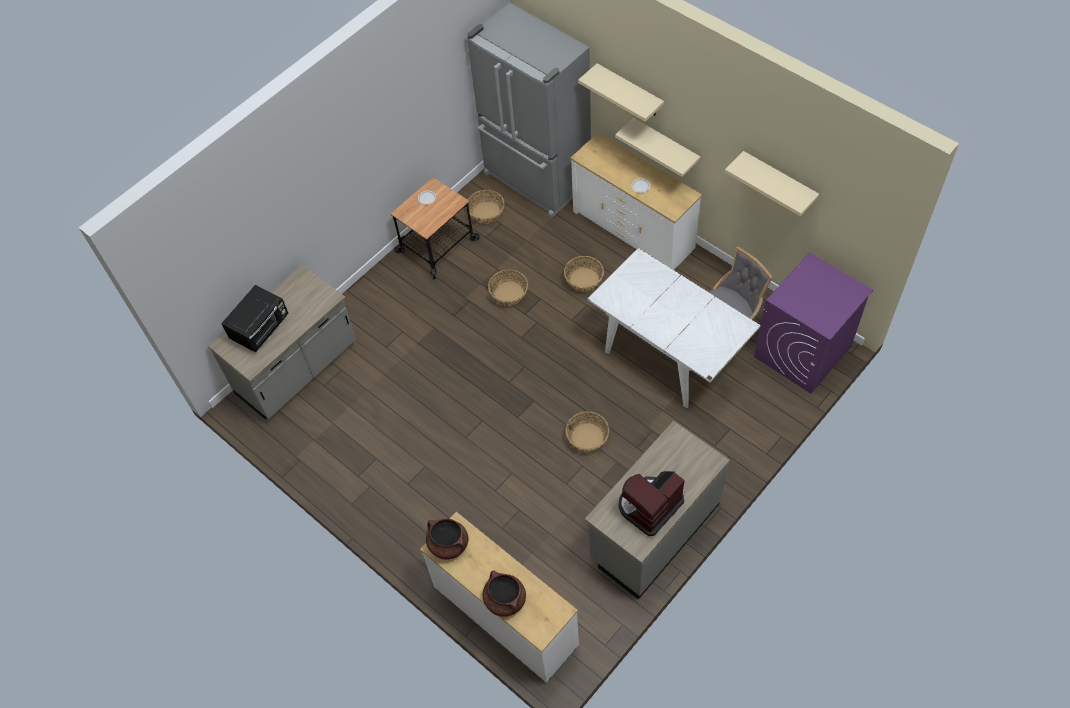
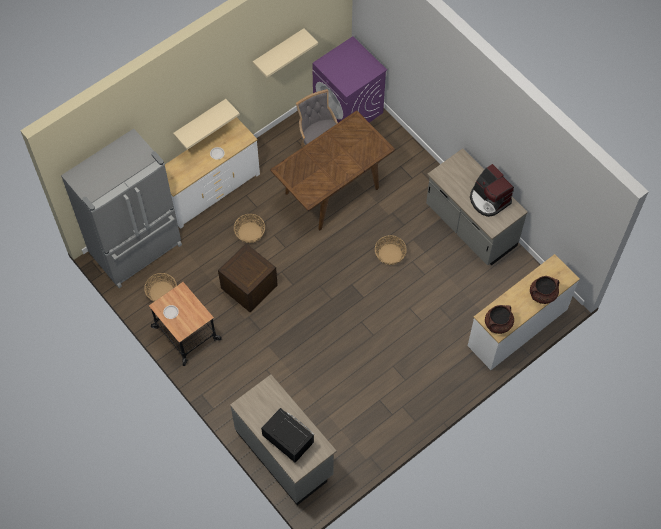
camera: 85 degrees left, 5 degrees up
(509, 293) = (249, 287): basket -> crate
(629, 91) = (166, 120): beige shelf -> none
(668, 355) = (332, 190): white dining table -> brown dining table

